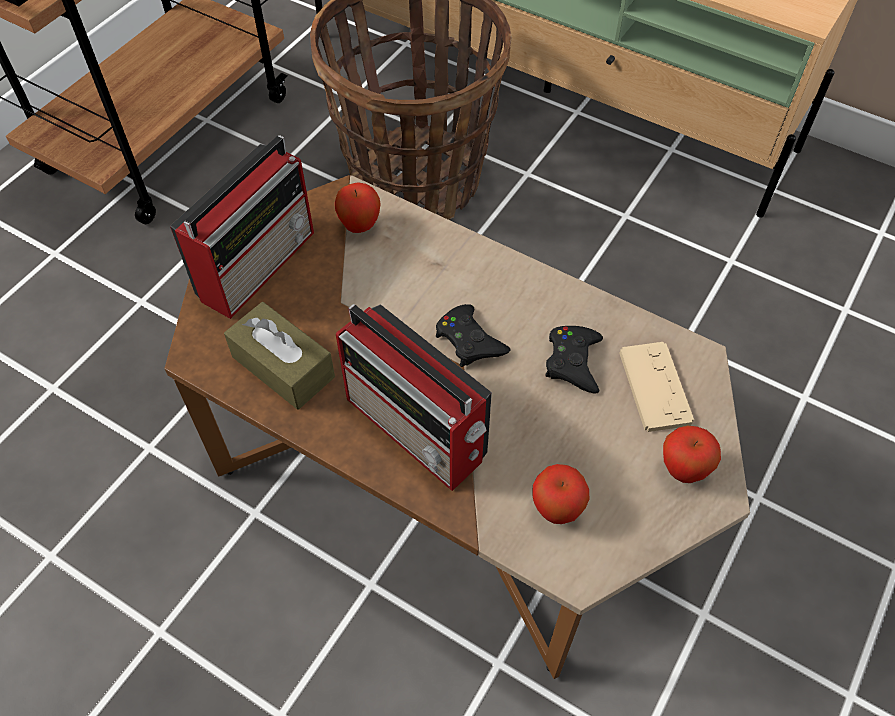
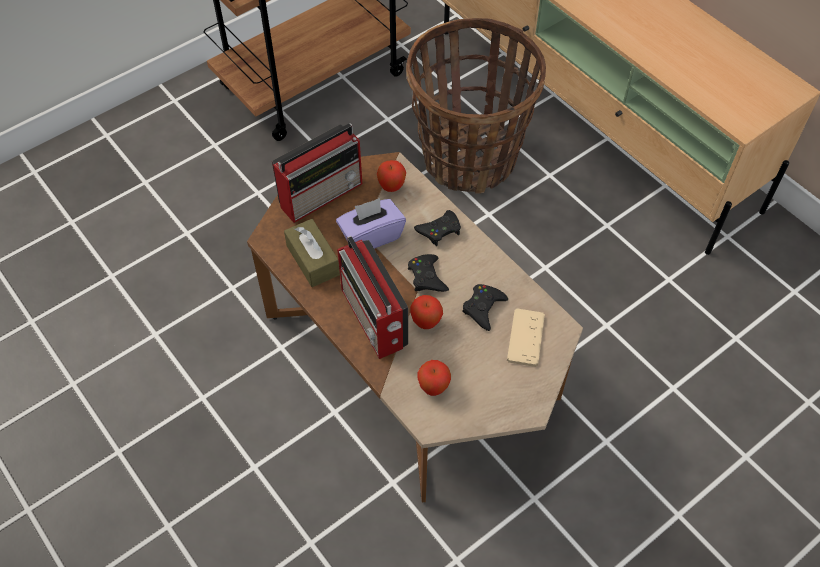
camera: 20 degrees right, 0 degrees up
(359, 305) = (371, 236): none -> purple tissue box
(457, 268) = (439, 230): none -> black game controller
(683, 470) = (518, 390): apple -> apple (426, 322)

